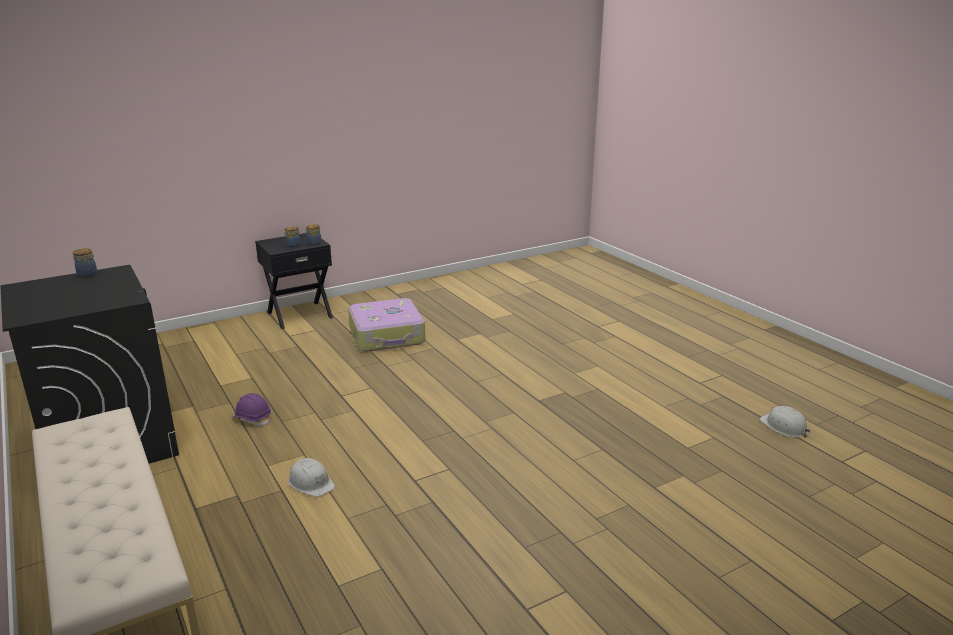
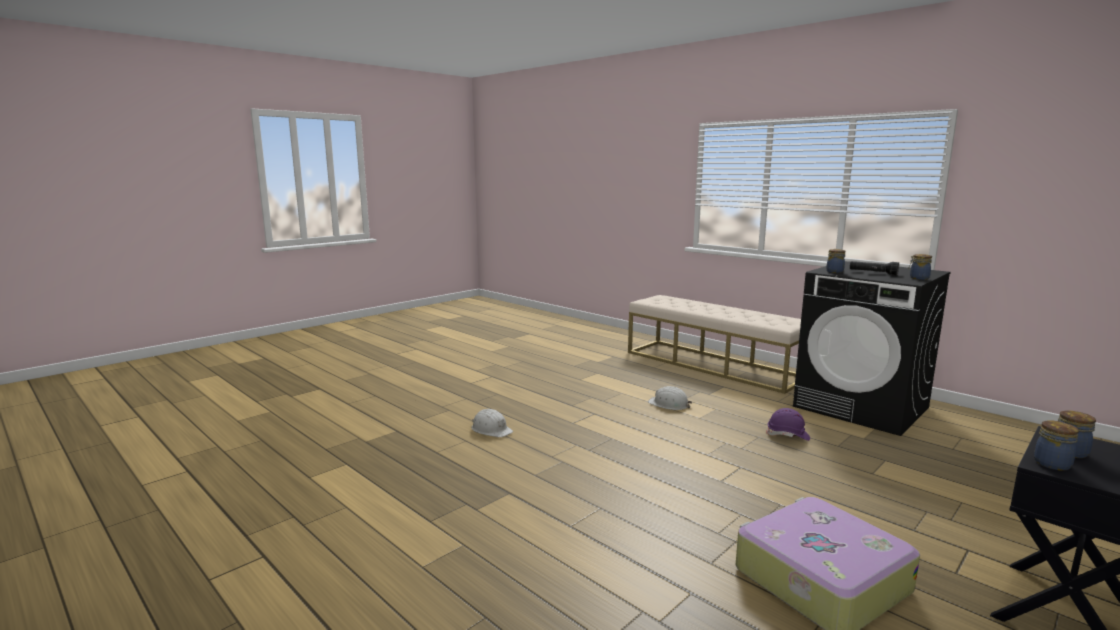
camera: 165 degrees right, 10 degrees down
(93, 289) = (873, 273): none -> black flashlight
(120, 297) = (834, 271): none -> jar
(784, 426) = (206, 500): white hard hat -> white hard hat (491, 429)

